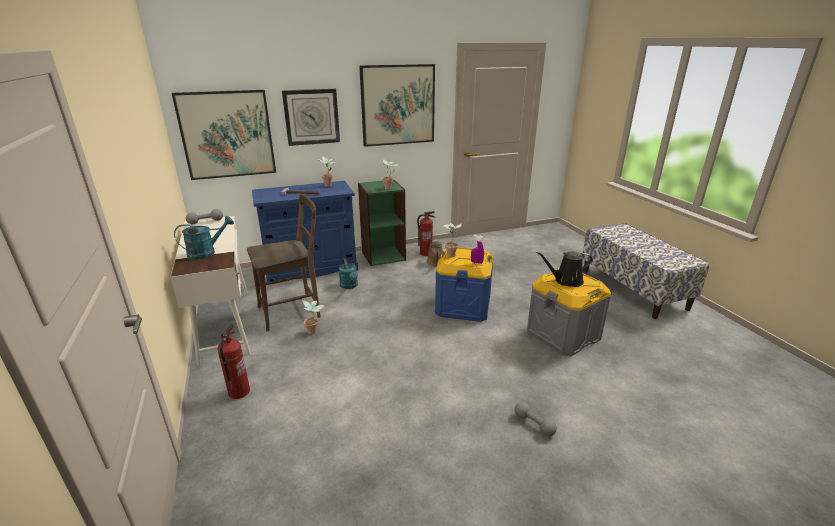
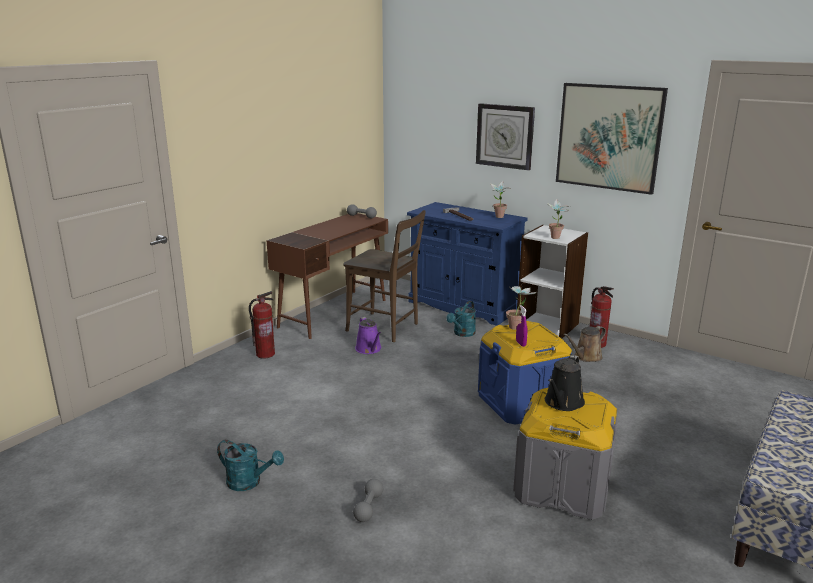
camera: 55 degrees right, 5 degrees down
(206, 252) = (313, 235): turquoise watering can -> turquoise watering can (249, 482)
(225, 324) = (334, 313): white desk -> brown desk
(227, 134) = (426, 141): picture -> none
(315, 332) = (369, 349): potted plant -> purple watering can
(383, 255) = (547, 325): green bookcase -> white bookcase
(566, 281) = (563, 403): black watering can -> black watering can turned 105 degrees counterclockwise

